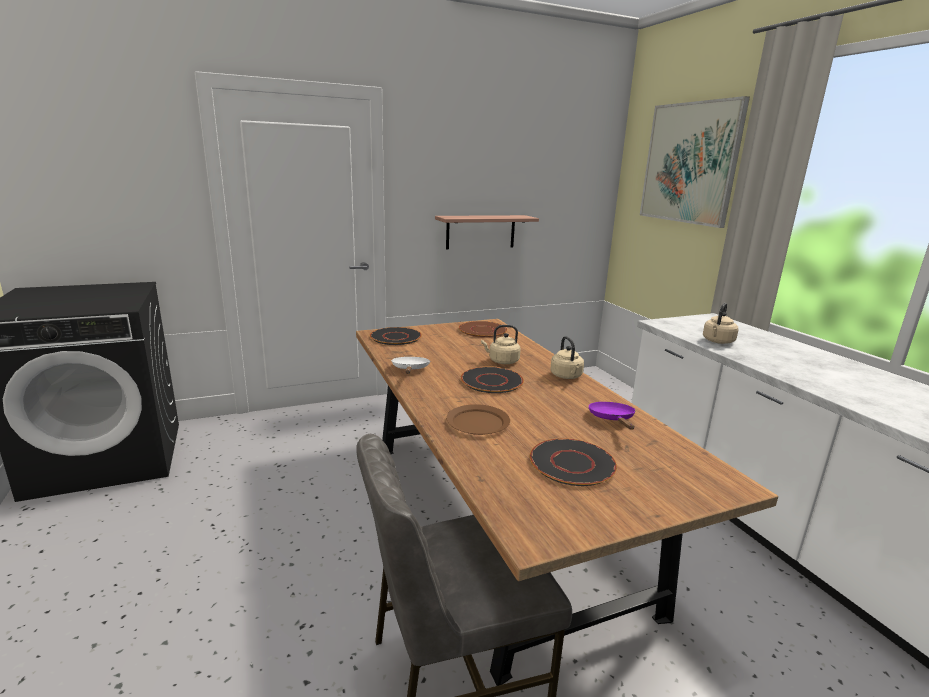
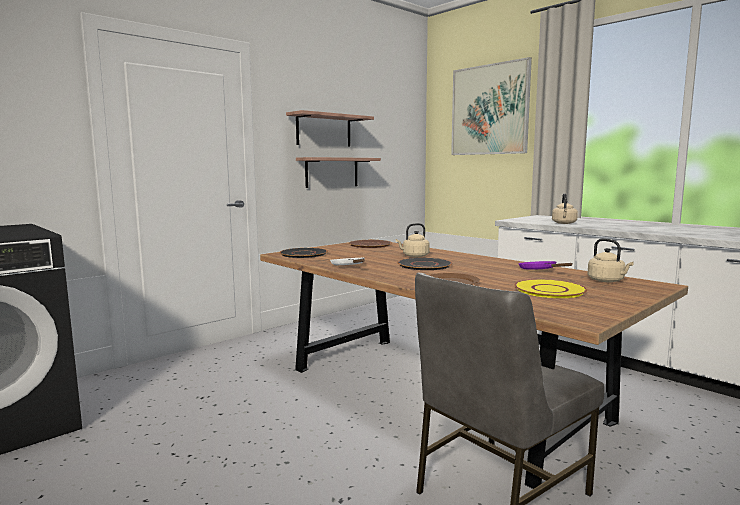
camera: 20 degrees left, 10 degrees down
(473, 184) = (324, 130): none -> shelf
(566, 376) = (474, 258): beige kettle -> beige kettle (607, 281)
(572, 463) = (549, 290): black plate -> yellow plate

